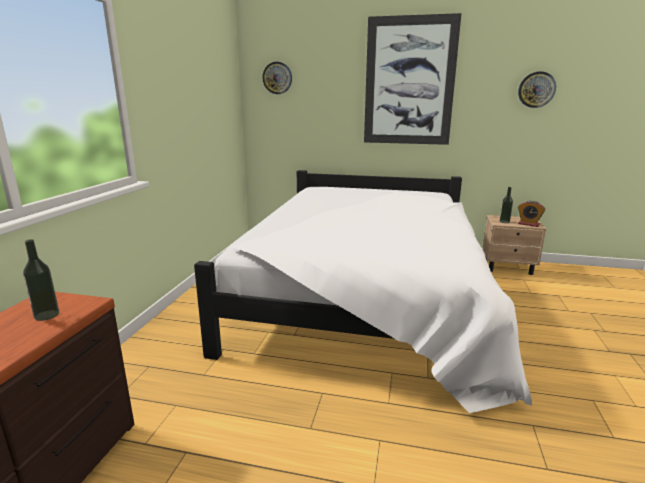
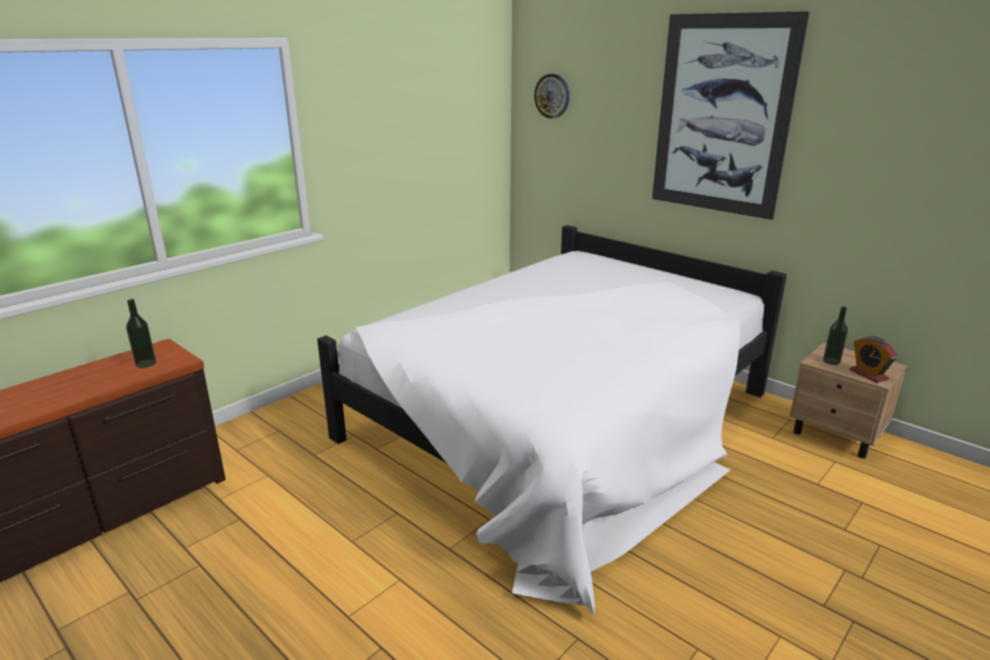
camera: 30 degrees right, 5 degrees up
(536, 89) = (930, 147): wall clock -> none

